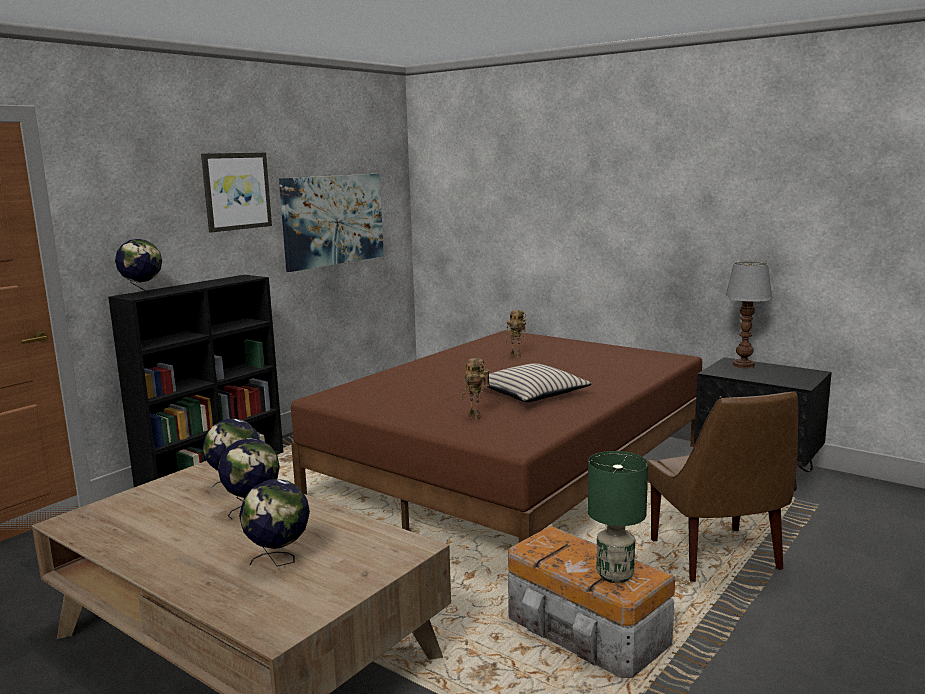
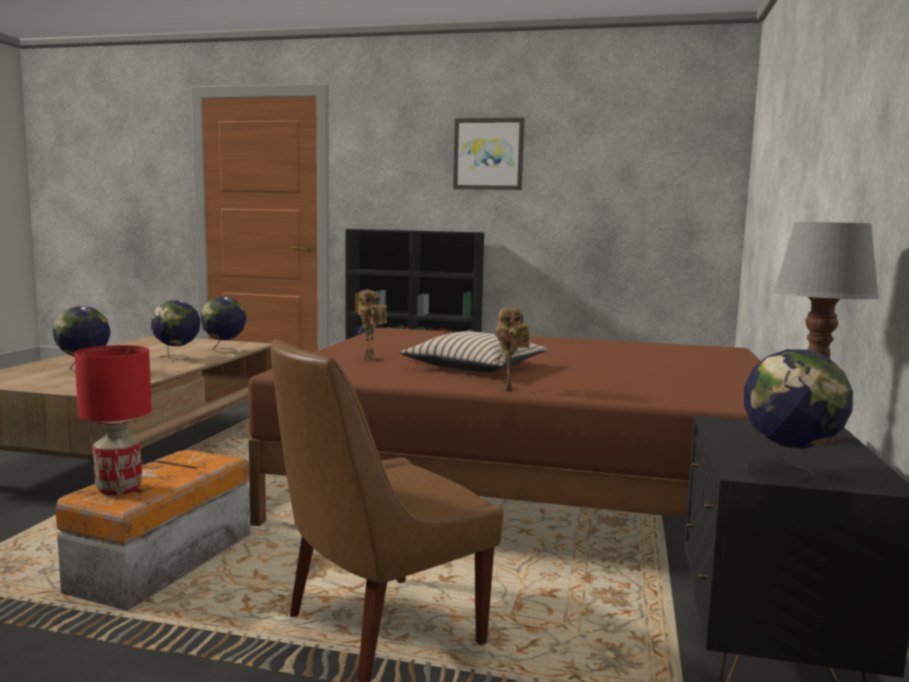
camera: 65 degrees right, 5 degrees down
(143, 294) = (372, 229): globe -> globe (789, 472)
(333, 220) = (608, 192): picture -> none
(516, 356) = (627, 356): toy robot -> toy robot (510, 389)
(614, 575) = (120, 489): green table lamp -> red table lamp

